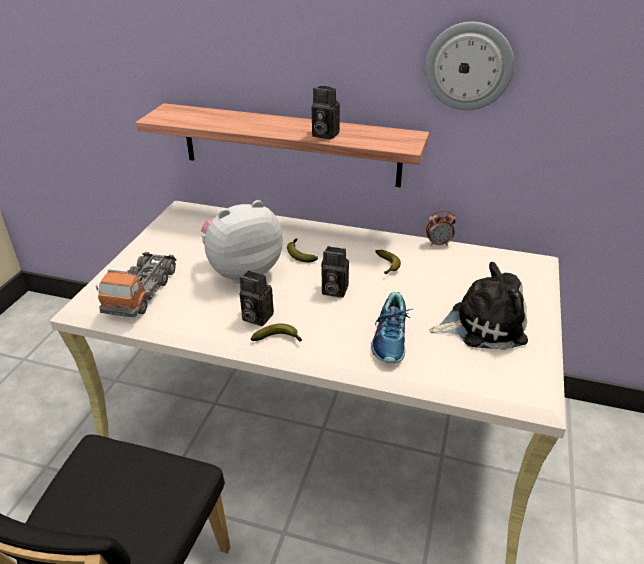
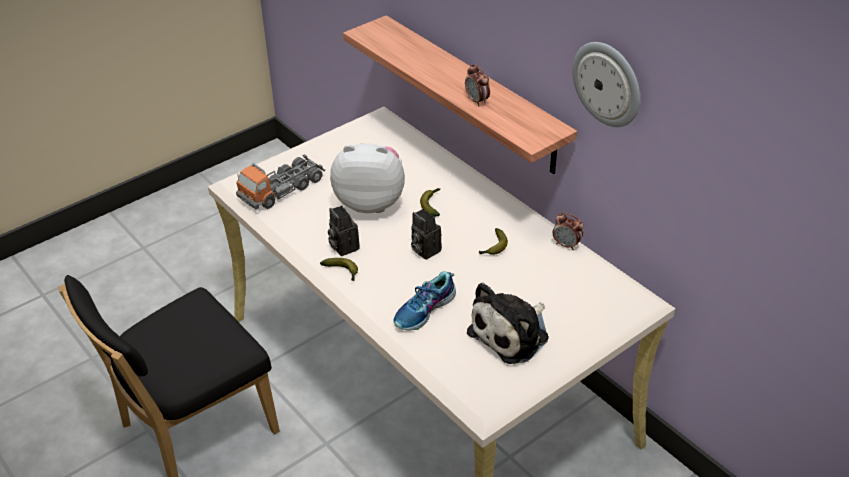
camera: 35 degrees right, 5 degrees up
(323, 134) = (477, 101): camera -> alarm clock
(482, 325) = (512, 334): plush toy -> plush toy turned 105 degrees clockwise

